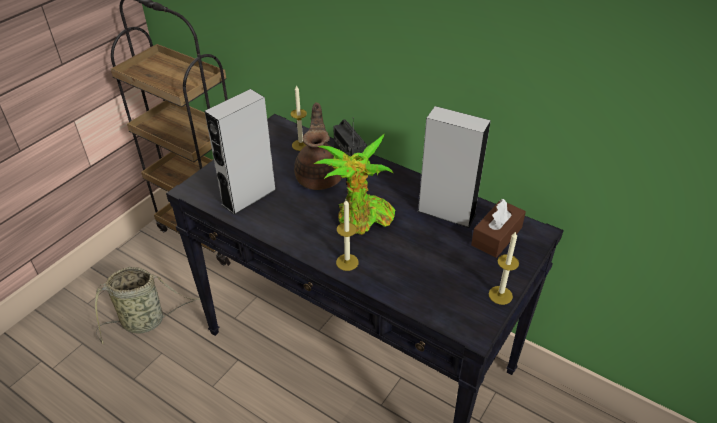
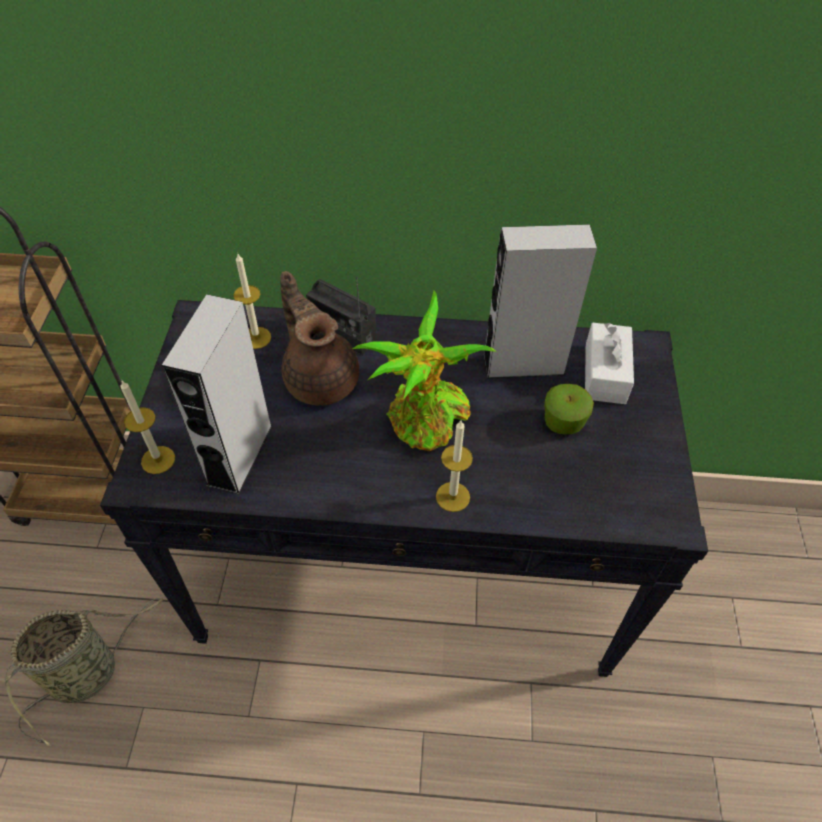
camera: 30 degrees left, 10 degrees up
(446, 251) = (563, 422): none -> apple
(496, 236) = (605, 373): brown tissue box -> white tissue box
(500, 295) = (666, 455): candle -> candle (158, 460)

